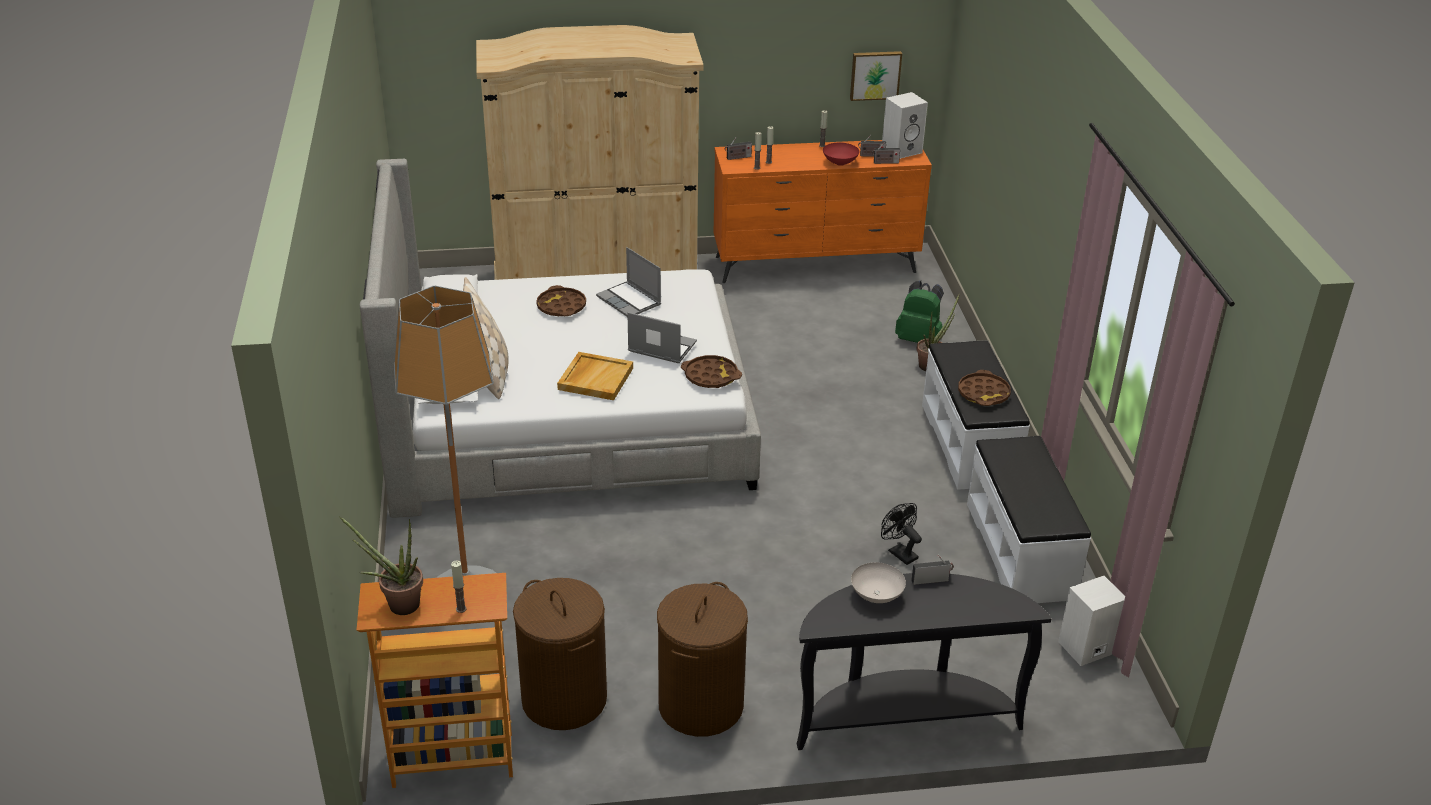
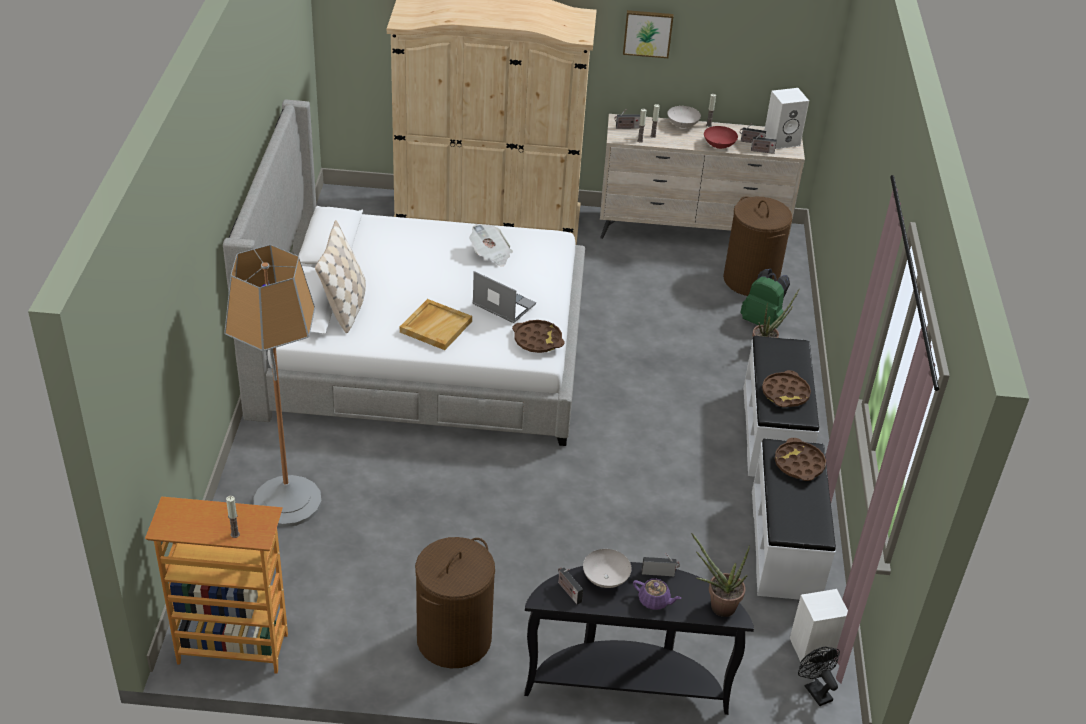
camera: 10 degrees right, 5 degrees up
(397, 604) = (184, 521): potted plant -> potted plant (717, 605)
(561, 306) = (429, 251): brown tray -> brown tray (799, 464)
(563, 699) = (340, 612): brown laundry basket -> brown laundry basket (750, 280)
(630, 301) = (491, 254): laptop -> newspaper
(795, 148) = (683, 125): none -> white bowl
(816, 265) = (692, 232): orange dresser -> beige dresser
(841, 614) = (568, 591): none -> radio
(875, 75) = (766, 67): picture -> picture (647, 33)
(899, 552) = (674, 528): black fan -> black fan (815, 690)
(937, 609) = (654, 601): none -> purple teapot

